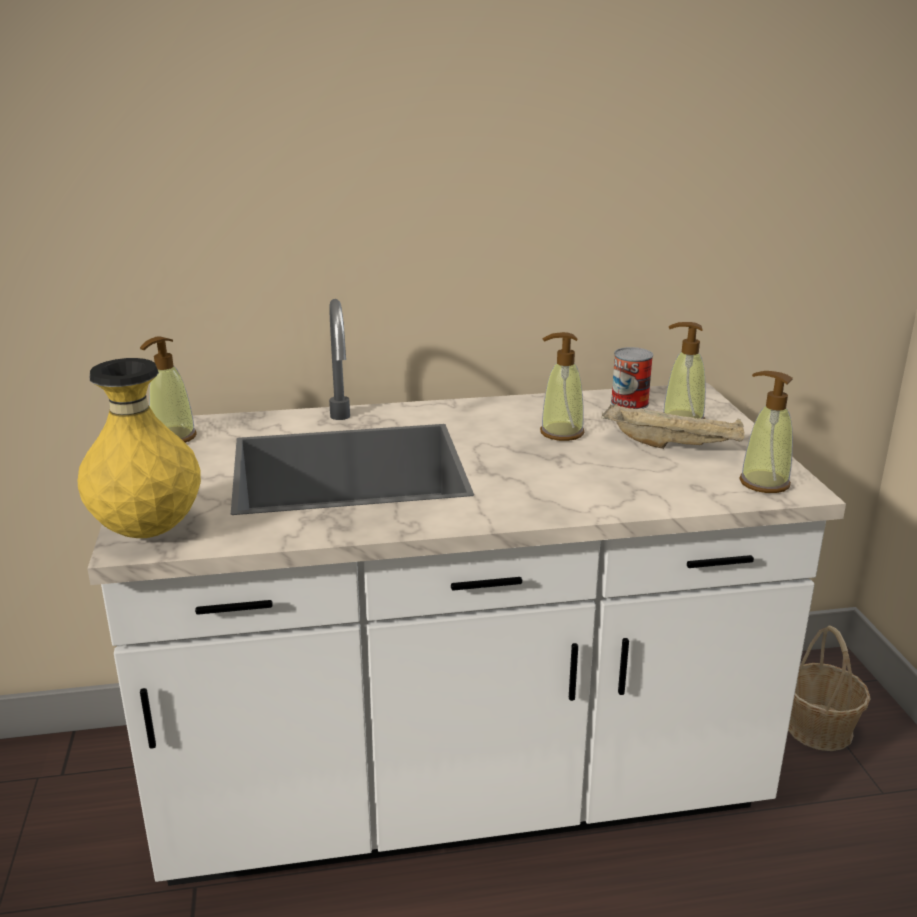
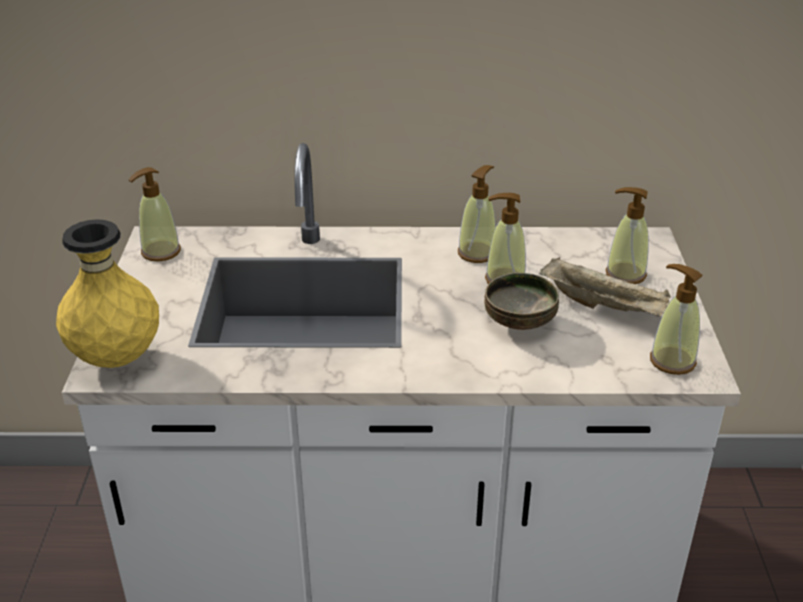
camera: 10 degrees right, 10 degrees up
(523, 414) = (477, 253): none -> soap dispenser
(593, 465) = (520, 323): none -> bowl
(629, 403) = (582, 247): can -> none
(819, 728) = (746, 549): basket -> none

